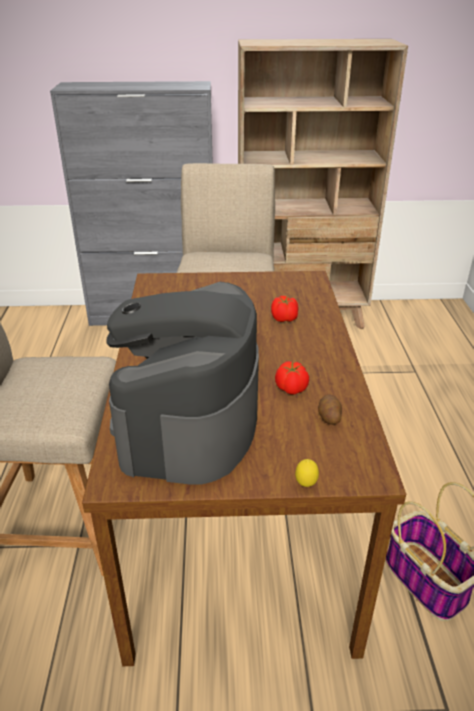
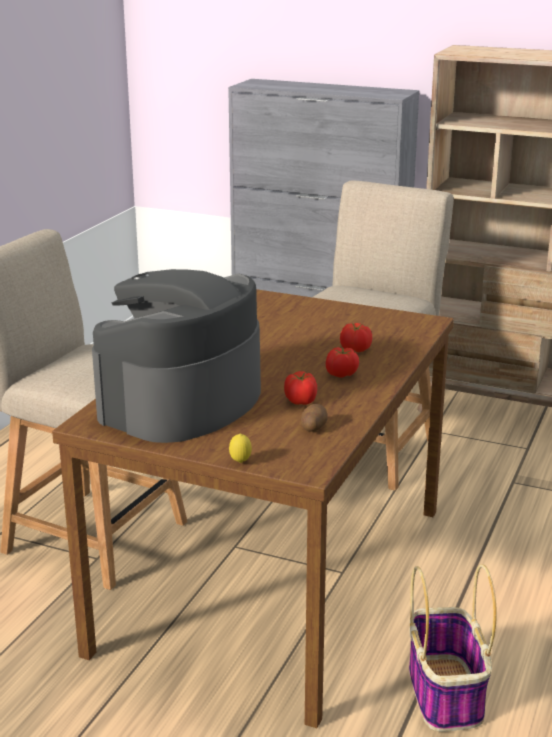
camera: 25 degrees right, 10 degrees down
(297, 348) = (341, 374): none -> tomato

